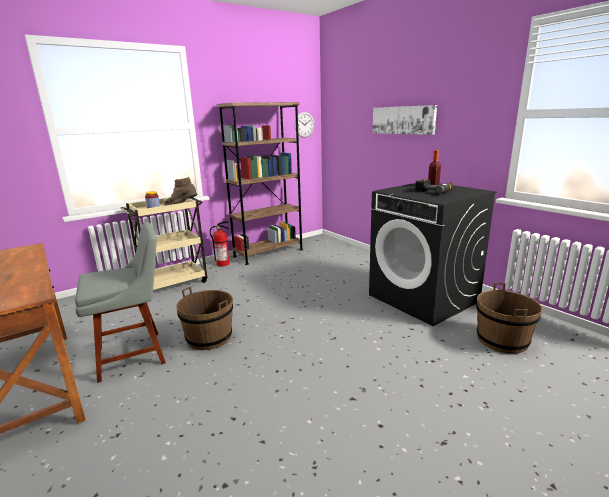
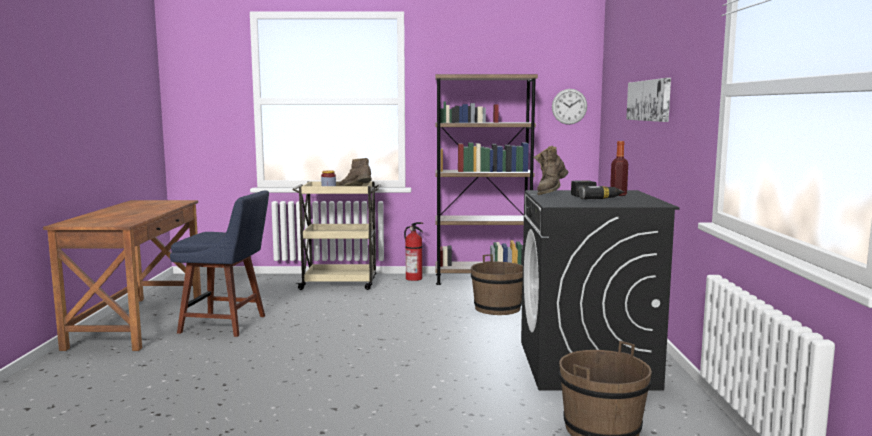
camera: 35 degrees right, 10 degrees down
(135, 354) = (227, 324): grey chair -> blue chair
(209, 337) = (297, 331): brown bucket -> brown bucket (497, 308)
(397, 191) = (550, 193): none -> brown boot

